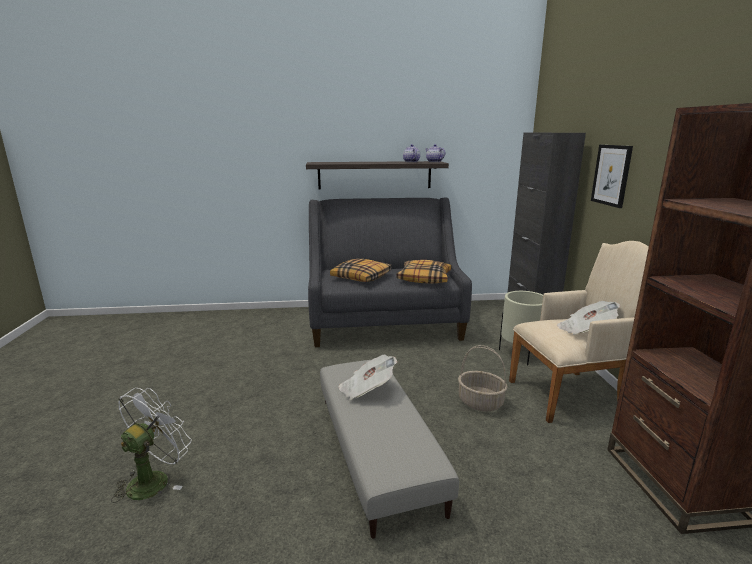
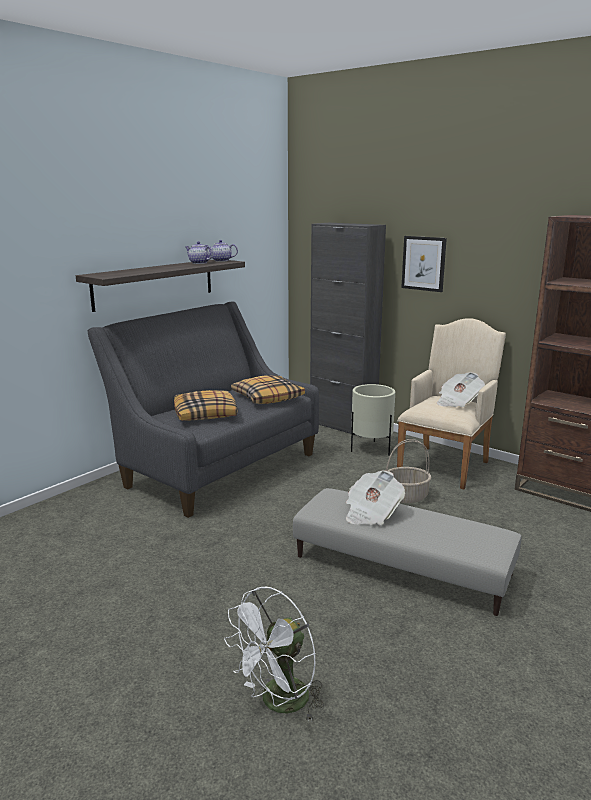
camera: 45 degrees left, 0 degrees up
(154, 479) = (278, 703): white fan -> white fan turned 120 degrees counterclockwise

